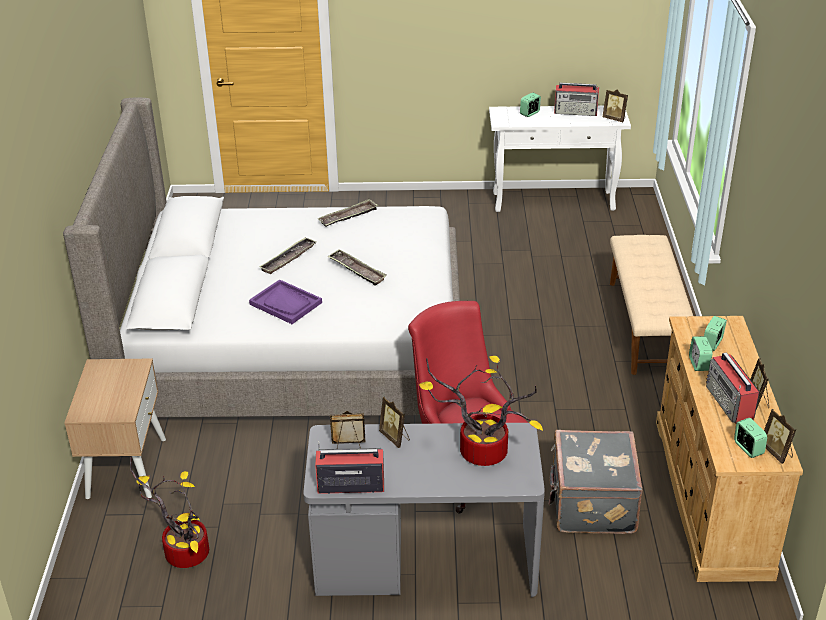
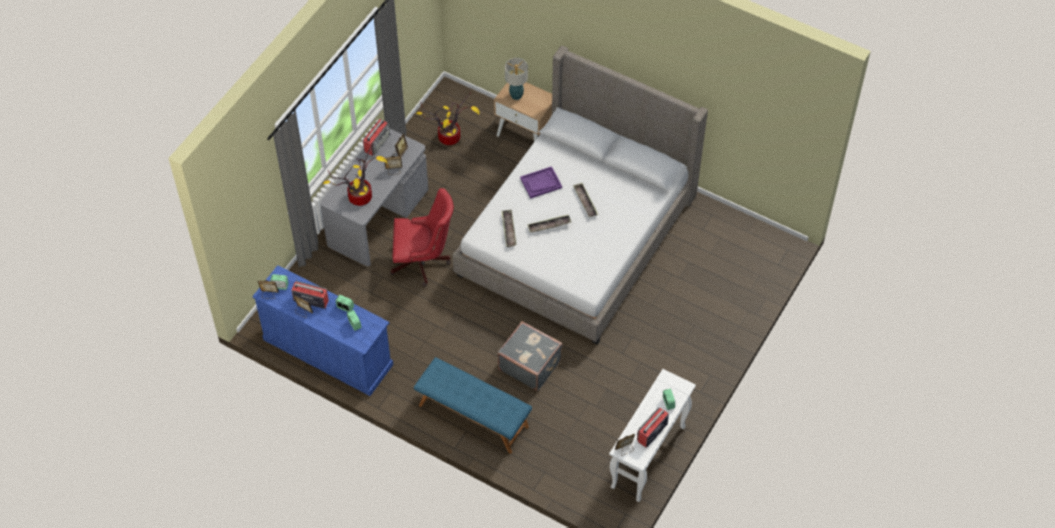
camera: 120 degrees right, 20 degrees up
(111, 400) = (516, 96): none -> table lamp
(348, 216) = (613, 249): tray -> tray (508, 230)
(591, 504) = (361, 299): grey suitcase -> grey suitcase (530, 364)
(646, 326) = (473, 416): beige bench -> blue bench
(712, 496) = (327, 352): beige dresser -> blue dresser

